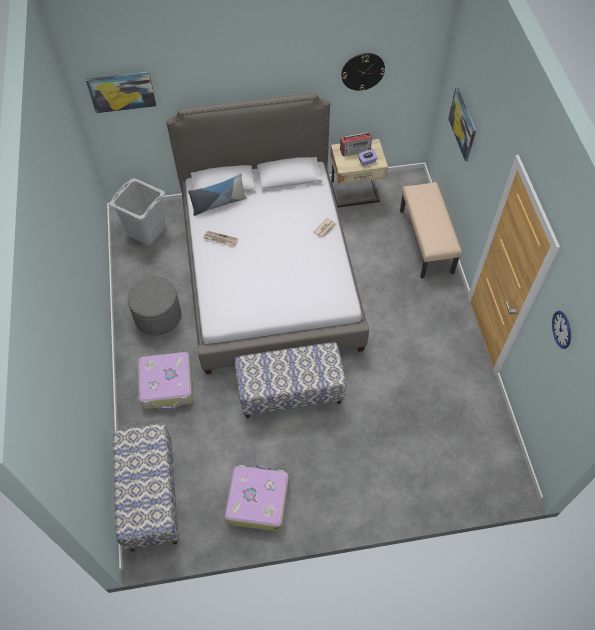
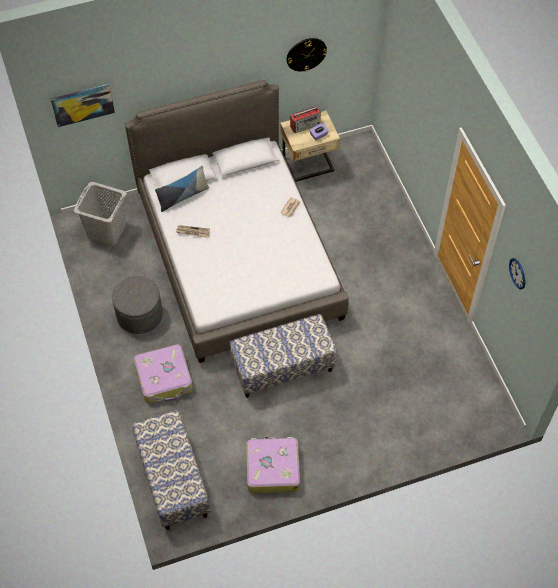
camera: 10 degrees left, 0 degrees up
(426, 241) = (386, 205): beige bench -> none
(463, 124) = (407, 94): picture -> none

